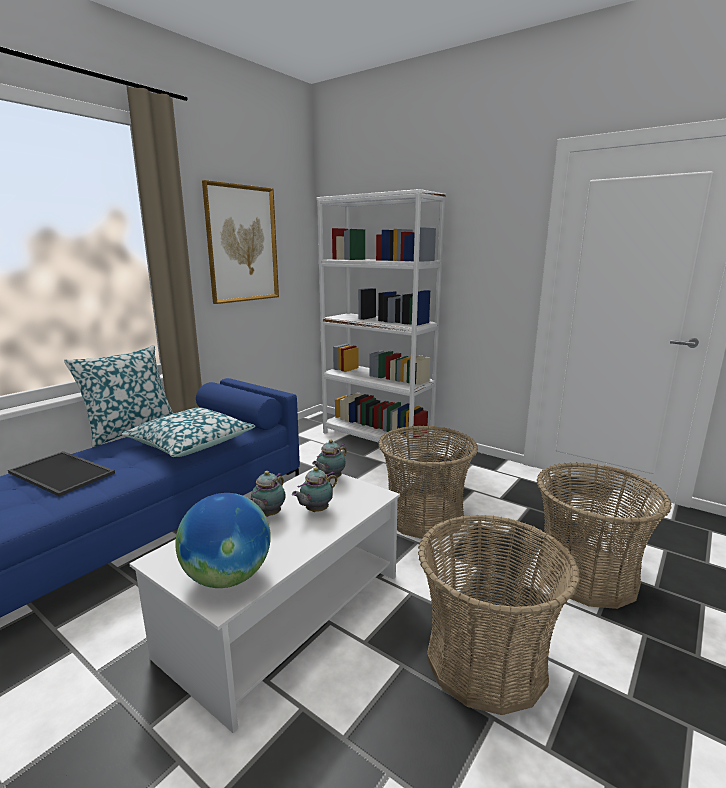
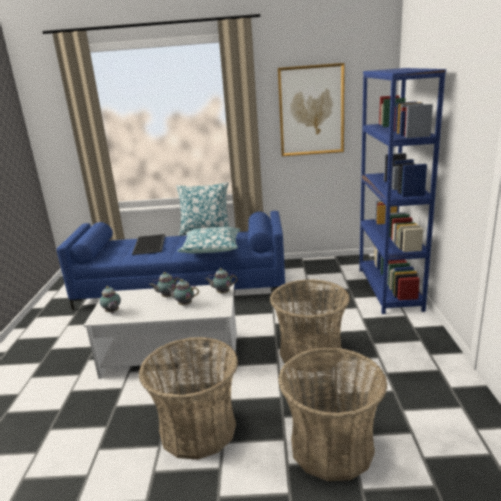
camera: 55 degrees right, 5 degrees up
(227, 577) = (112, 312): globe -> teapot
(377, 438) = (389, 289): white bookcase -> blue bookcase

